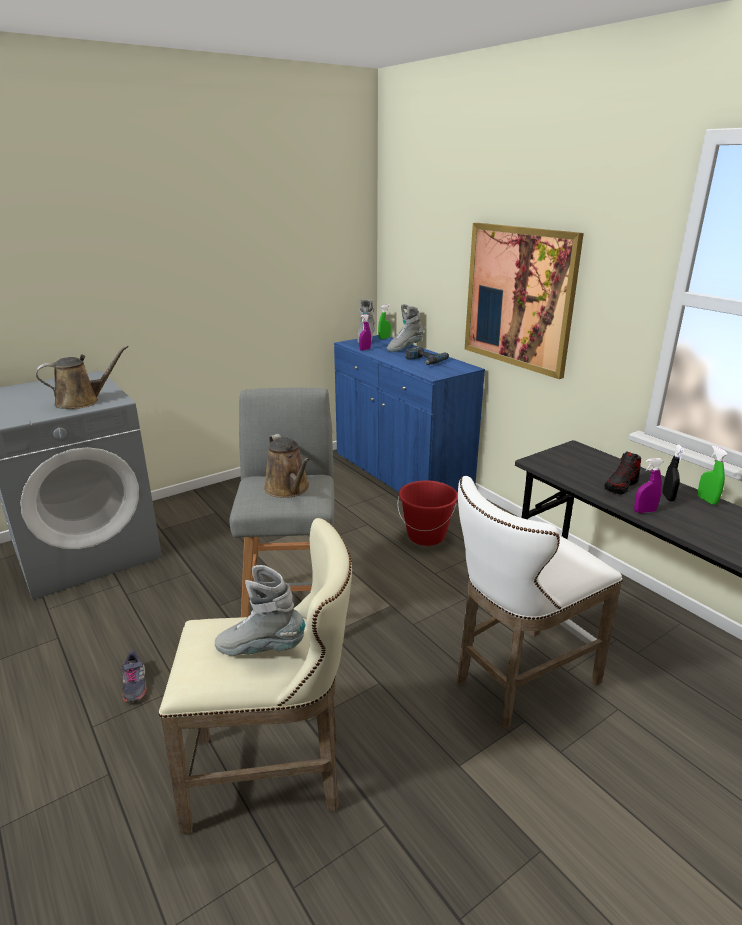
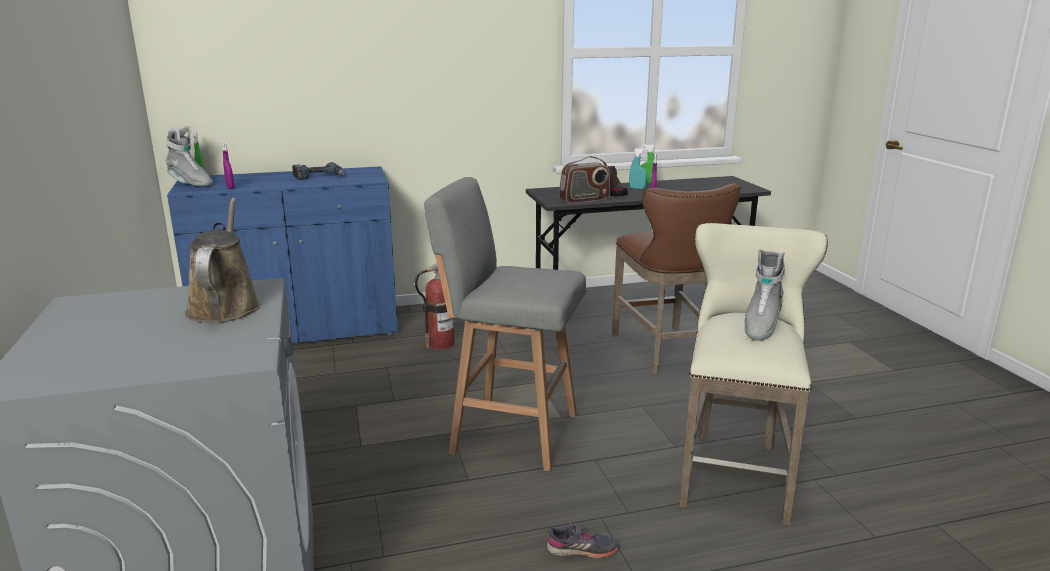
camera: 70 degrees left, 5 degrees down
(288, 489) = (529, 277): brown watering can -> none
(404, 348) = (259, 176): grey boot -> none
(426, 536) = (441, 344): red bucket -> fire extinguisher
(518, 682) = (664, 353): white stool -> brown stool
(519, 297) = (411, 82): picture -> none
(567, 474) = (584, 200): none -> radio
(668, 497) = (637, 188): black spray bottle -> turquoise spray bottle

